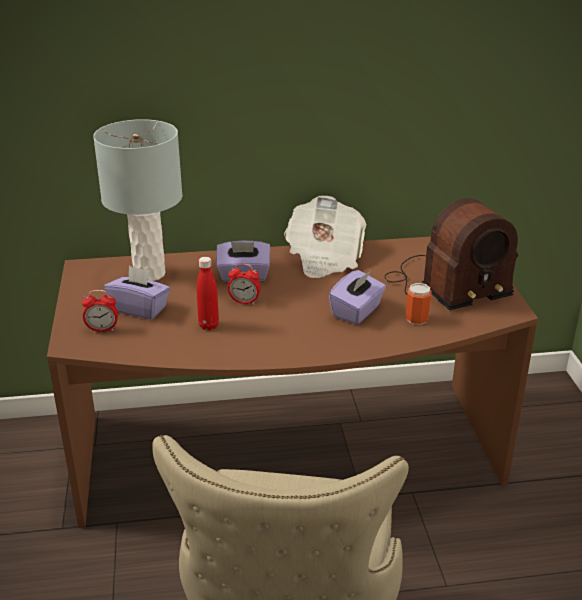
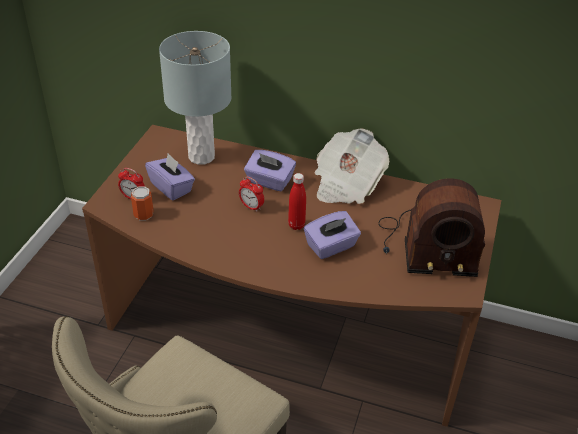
camera: 25 degrees right, 10 degrees up
(208, 325) = (209, 220): red bottle -> red bottle (296, 225)
(417, 319) = (374, 271): can -> can (143, 215)

